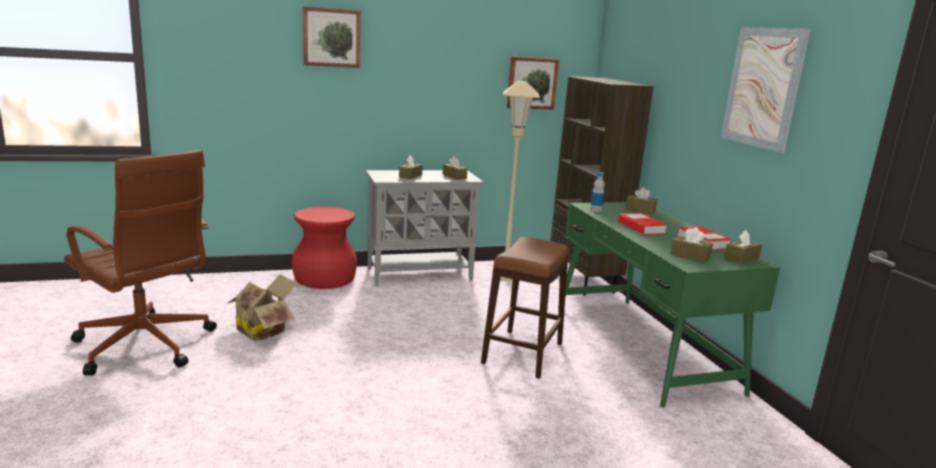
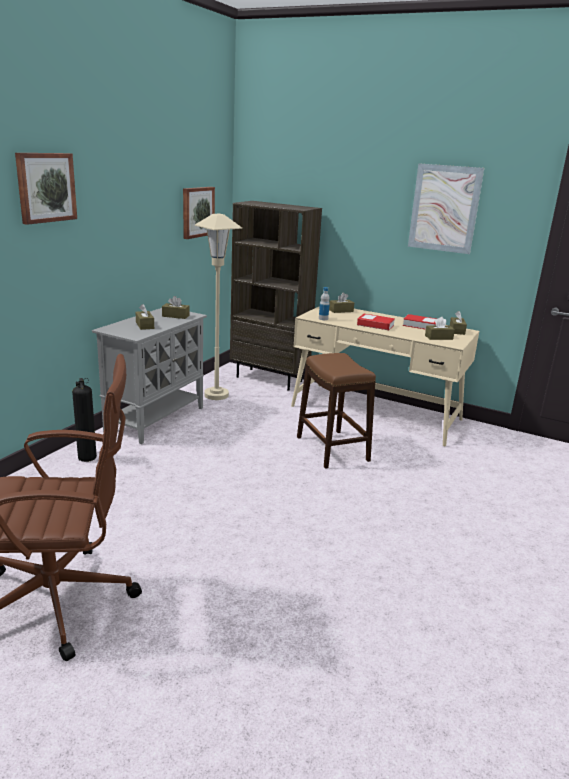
camera: 45 degrees left, 5 degrees up
(263, 330) = (135, 526): cardboard box -> none
(325, 279) = (87, 457): red stool -> fire extinguisher
(641, 346) = (376, 413): green desk -> beige desk

